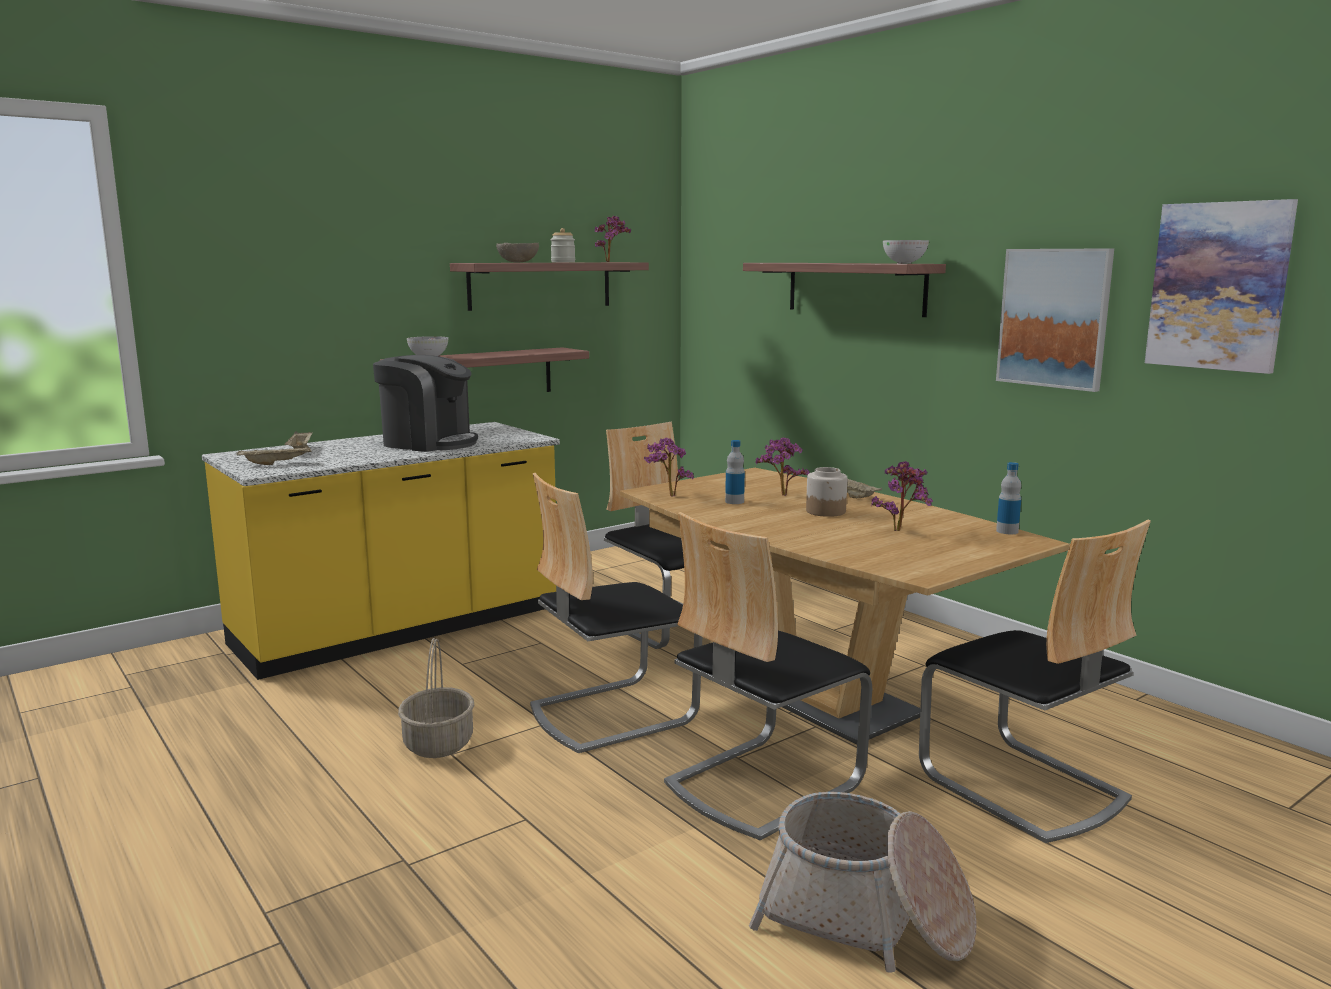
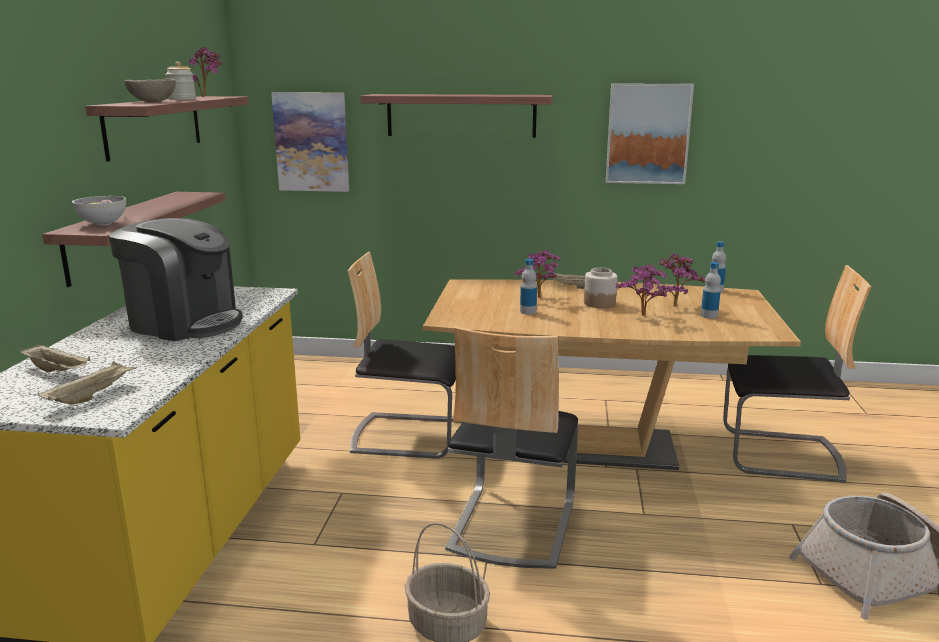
camera: 45 degrees left, 5 degrees up
(428, 443) = (184, 323): coffee machine -> coffee machine turned 45 degrees clockwise
(667, 496) = (473, 320): potted plant -> potted plant (642, 316)
(762, 783) = (688, 523): chair -> none
(904, 263) = (532, 95): bowl -> none
(905, 546) = (709, 316): none -> bottle
(1218, 286) = (765, 109): picture -> picture (311, 142)

